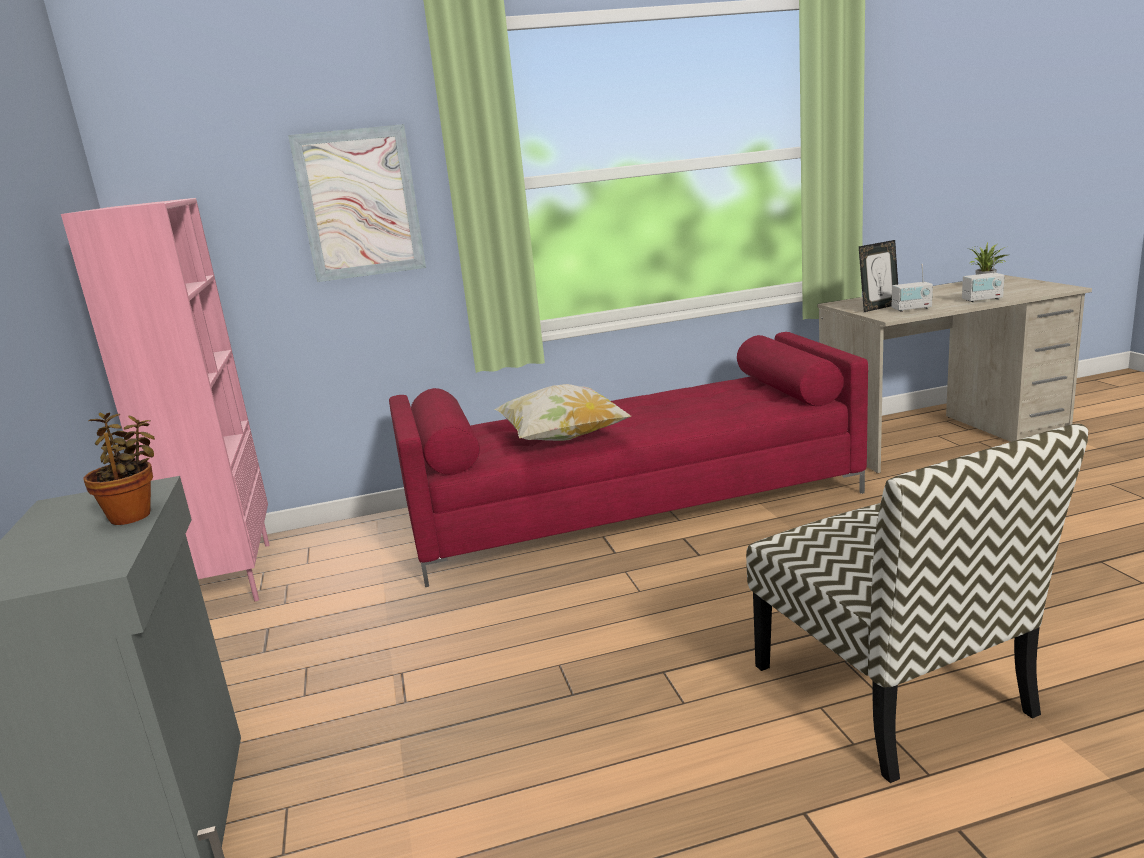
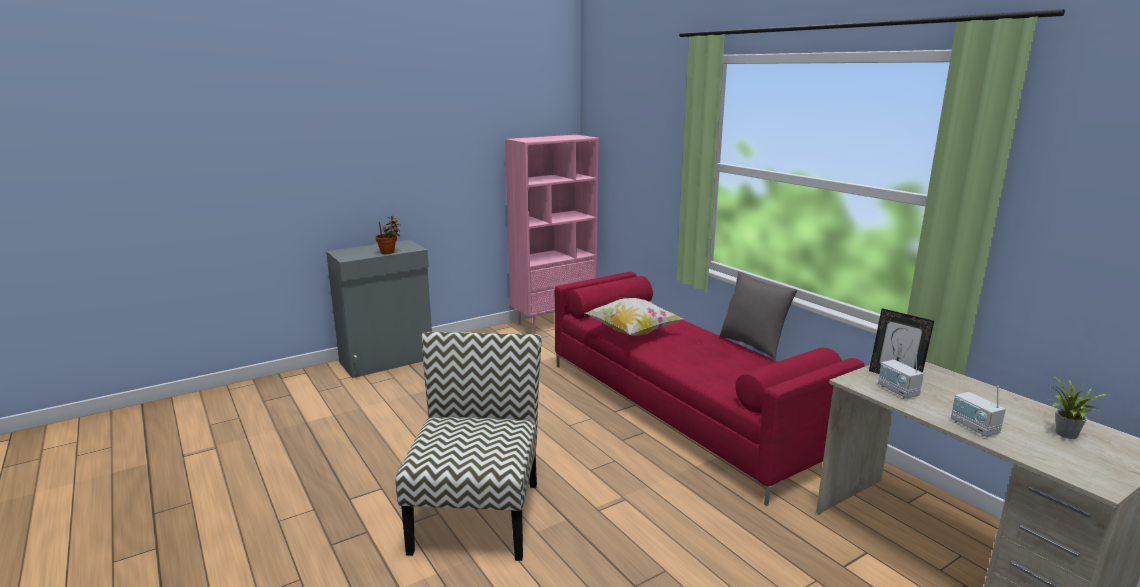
camera: 70 degrees right, 0 degrees up
(359, 204) = (657, 158): picture -> none
(648, 389) = (753, 345): none -> grey pillow
(893, 691) = (476, 515): chair -> chair turned 135 degrees clockwise

